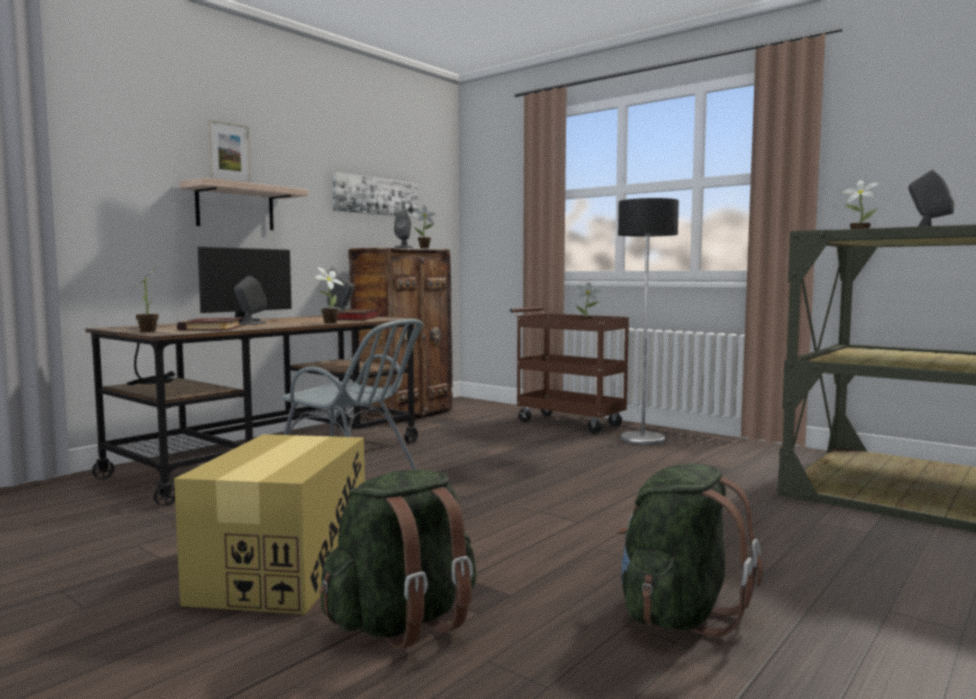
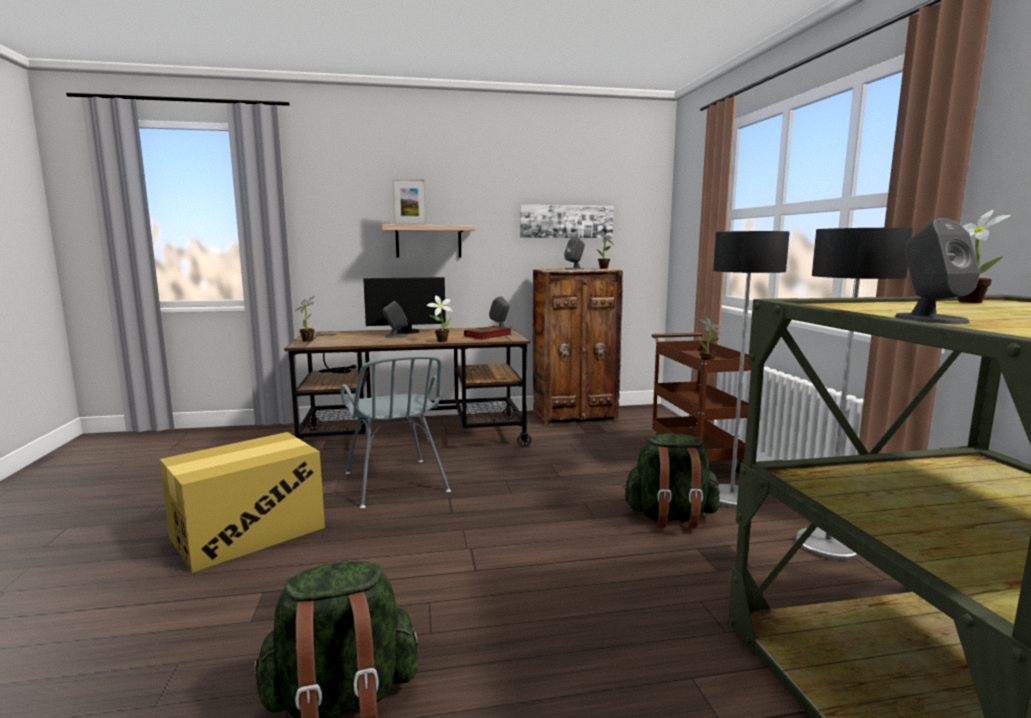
camera: 40 degrees right, 5 degrees up
(211, 328) = (352, 340): book -> none
(403, 622) = (209, 605): green backpack -> green backpack (670, 517)
(743, 449) = (827, 545): none -> floor lamp

